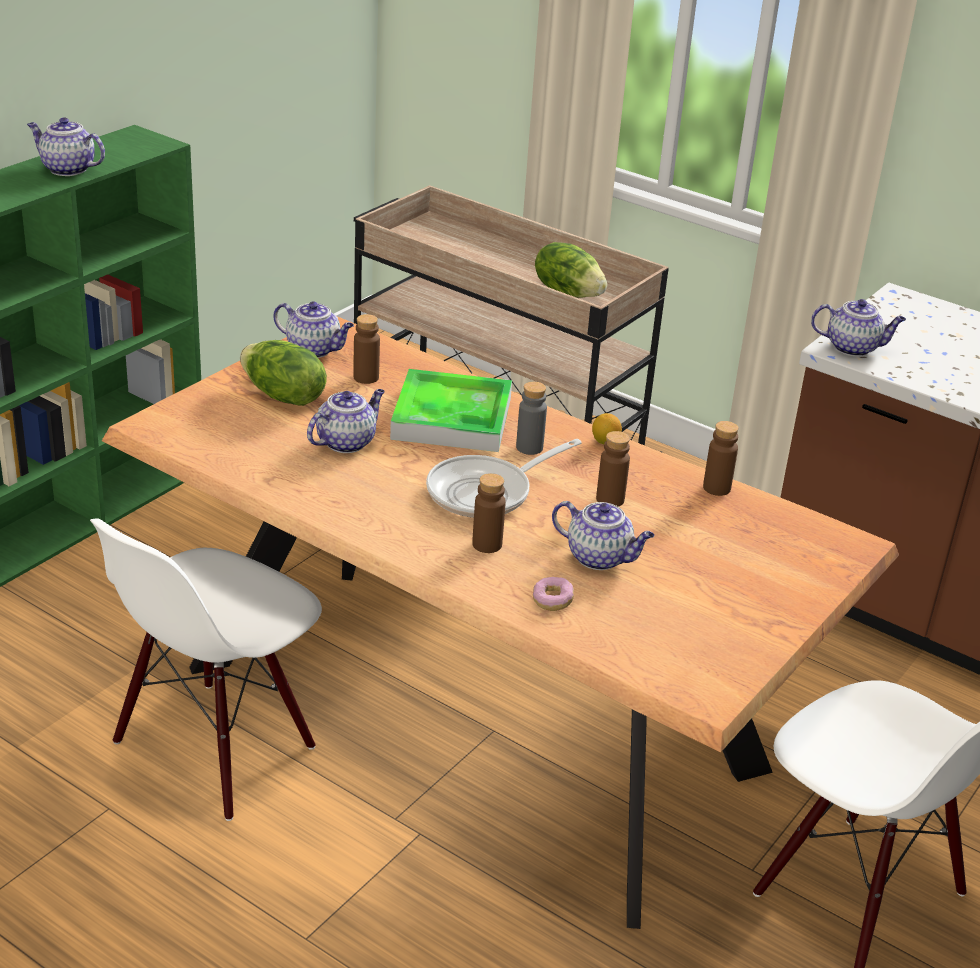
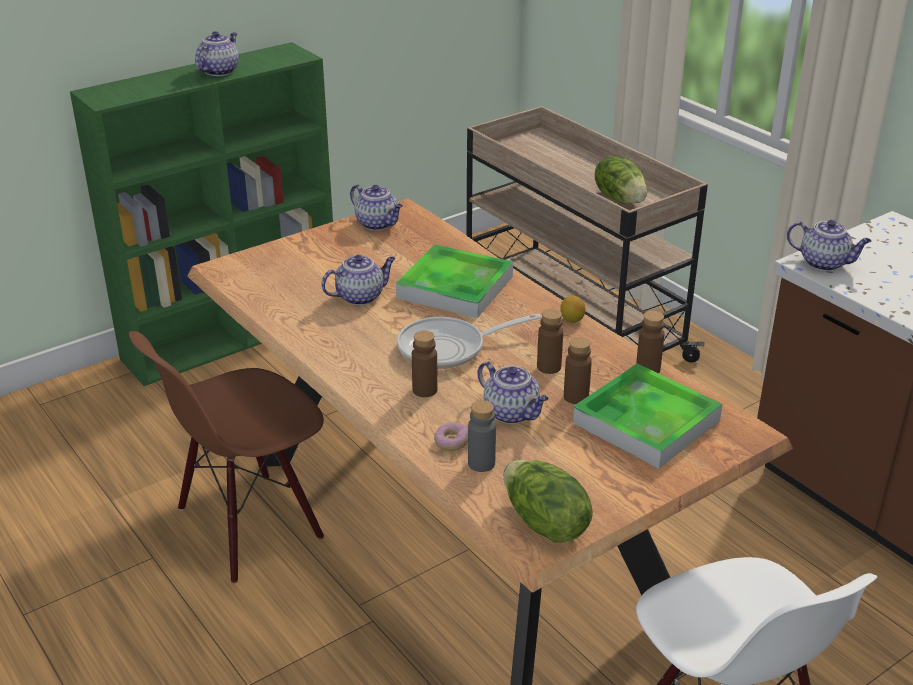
camera: 20 degrees right, 0 degrees up
(67, 169) = (219, 71): teapot -> teapot turned 75 degrees clockwise
(215, 748) = (249, 525): white chair -> brown chair
(282, 396) = (332, 257): lettuce -> lettuce (544, 523)
(366, 377) = (405, 249): brown bottle -> brown bottle (576, 397)
(529, 447) = (505, 317): grey bottle -> grey bottle (481, 463)
(746, 547) = (646, 421): none -> tray

